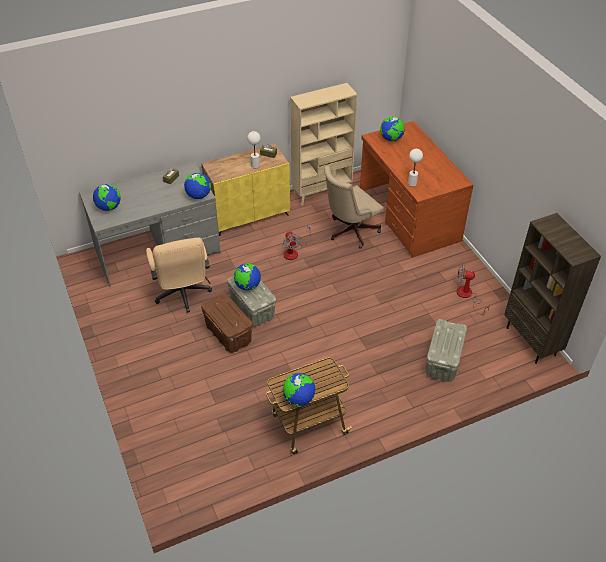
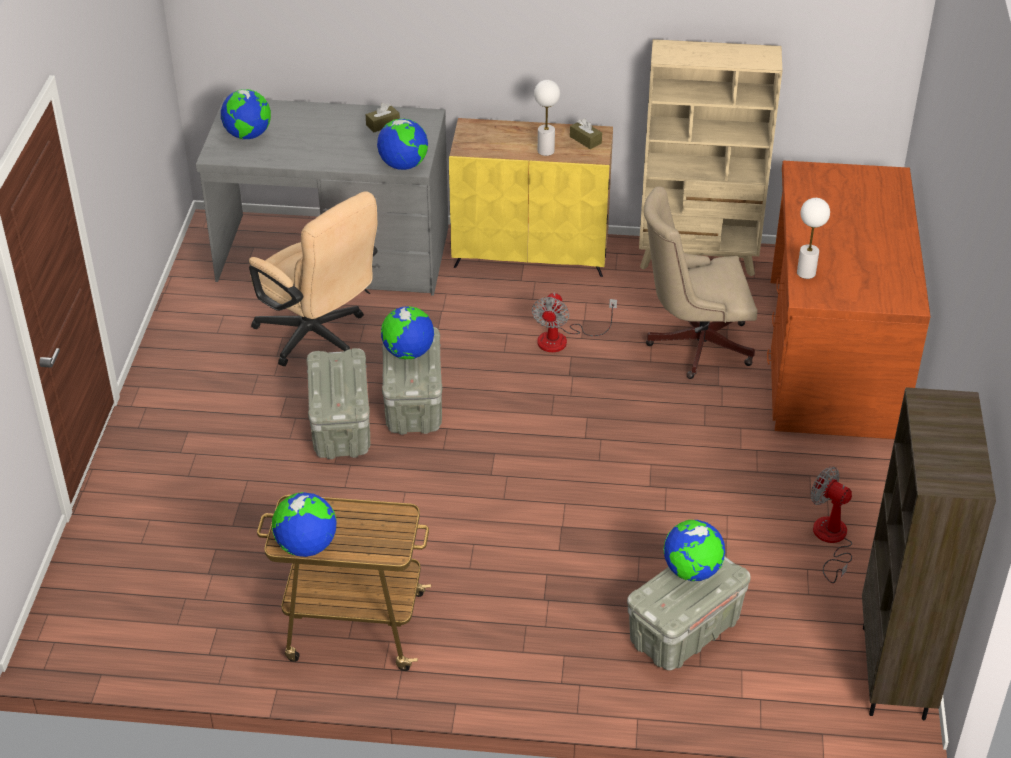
camera: 30 degrees right, 5 degrees down
(183, 295) = (318, 338): beige office chair -> beige office chair turned 60 degrees counterclockwise
(228, 334) = (340, 427): brown storage box -> grey storage box
(391, 139) = (835, 185): globe -> globe (692, 571)

